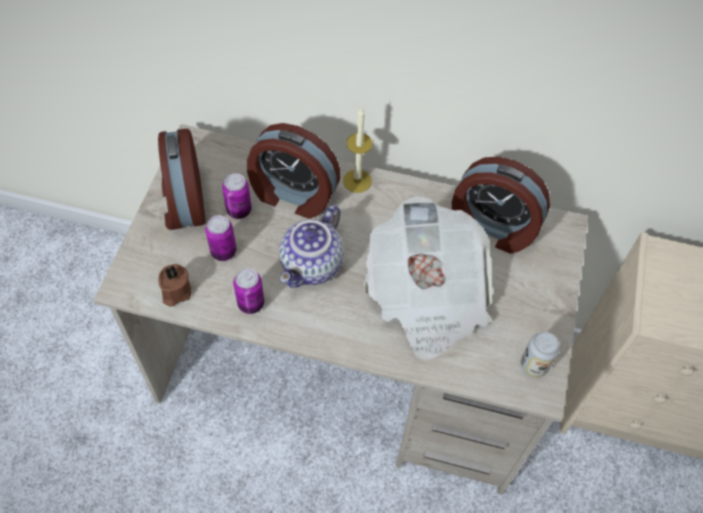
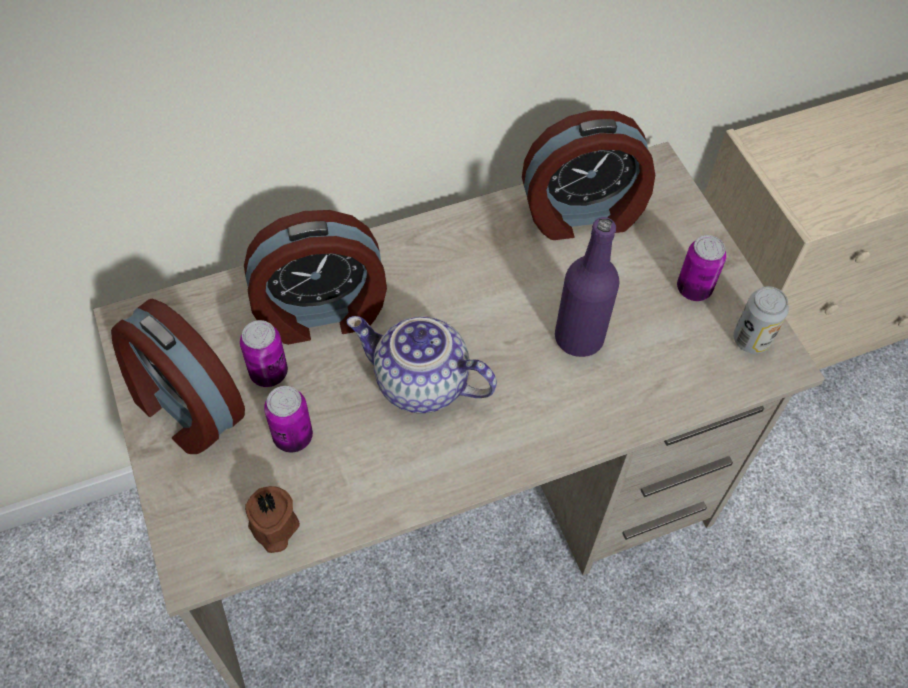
camera: 35 degrees left, 0 degrees up
(251, 303) = (383, 478): can -> can (693, 289)
(312, 266) = (419, 384): teapot -> teapot turned 120 degrees clockwise
(357, 181) = (385, 249): candle -> none
(426, 297) = (579, 337): newspaper -> purple bottle

